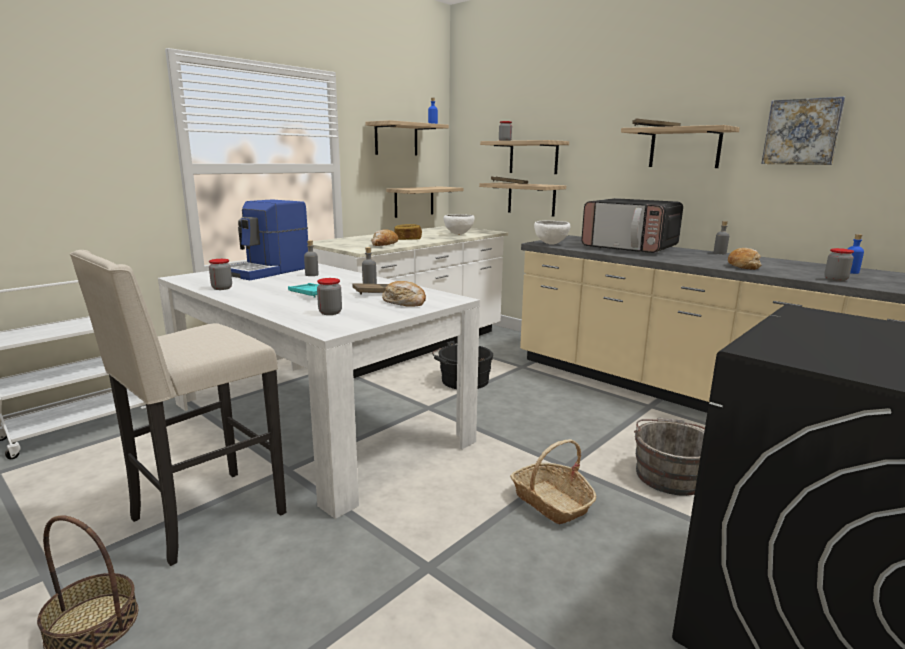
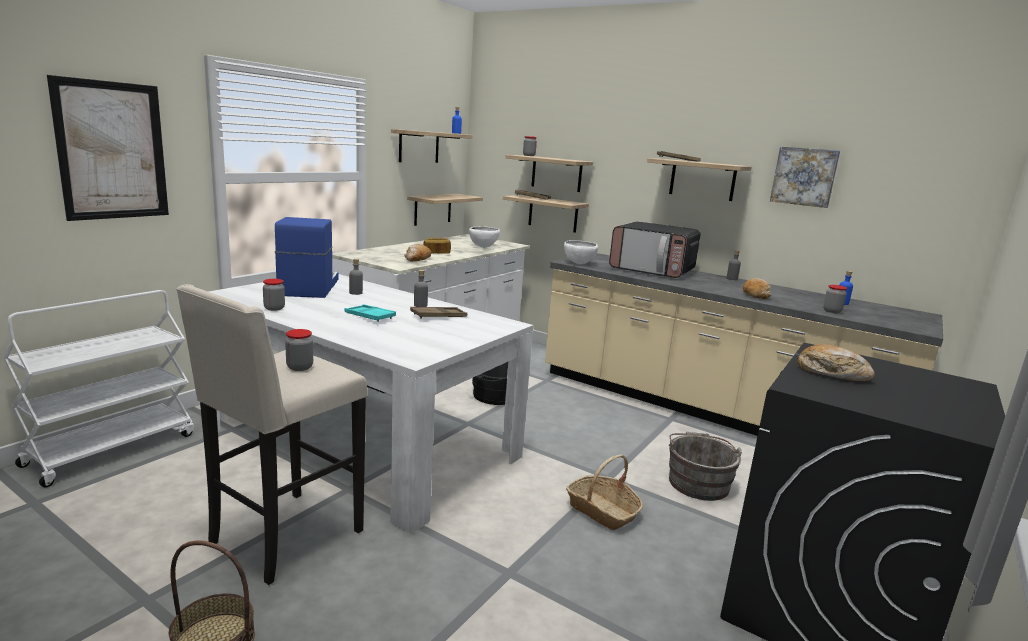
camera: 10 degrees left, 0 degrees up
(75, 141) = (112, 151): none -> picture
(268, 271) = (308, 287): coffee machine -> coffee machine turned 150 degrees clockwise
(330, 313) = (402, 339): jar -> jar (300, 367)
(405, 302) = (466, 328): bread -> bread (832, 373)

